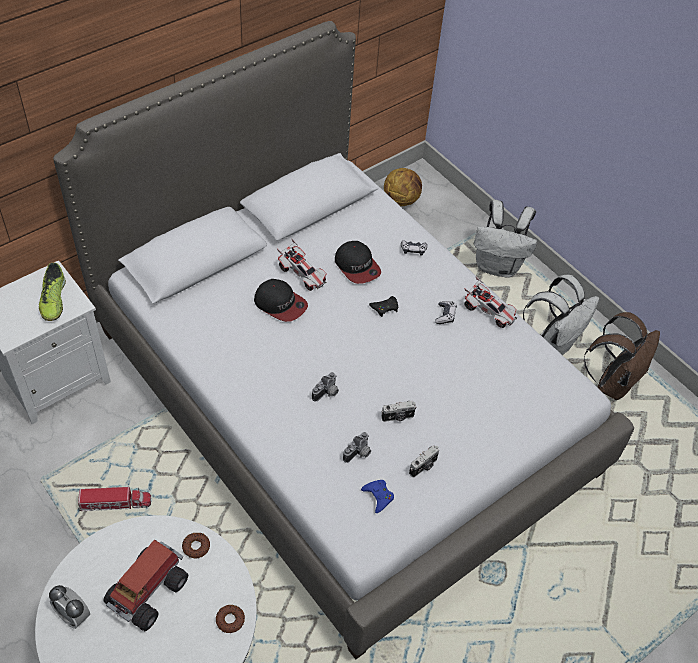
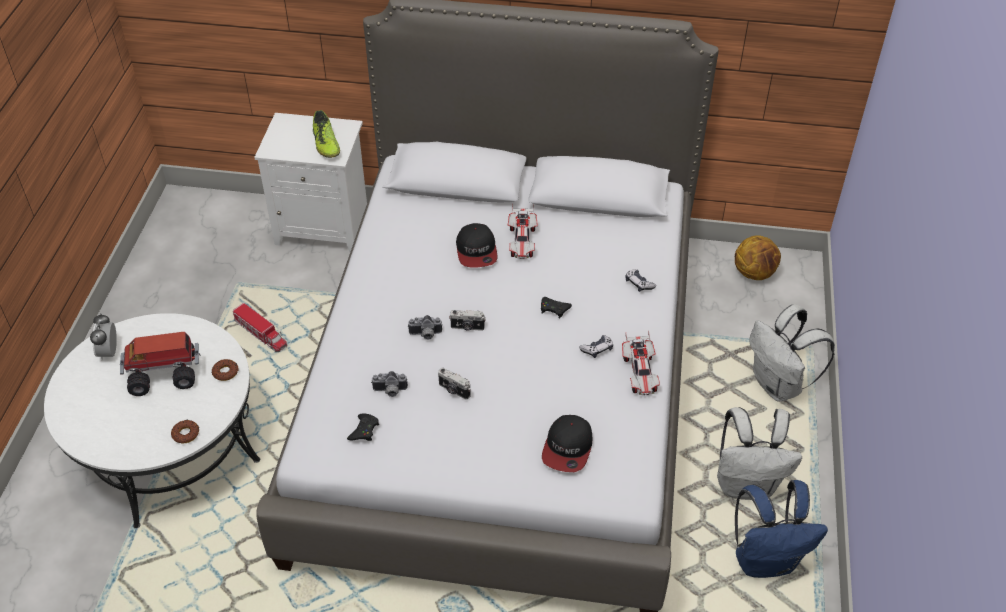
camera: 50 degrees right, 5 degrees down
(53, 300) = (326, 144): shoe -> shoe turned 60 degrees counterclockwise
(357, 266) = (574, 265): cap -> cap (568, 448)
(378, 496) = (364, 430): blue game controller -> black game controller
(424, 467) = (426, 439): camera -> camera (467, 327)
(613, 382) = (766, 560): brown backpack -> blue backpack

